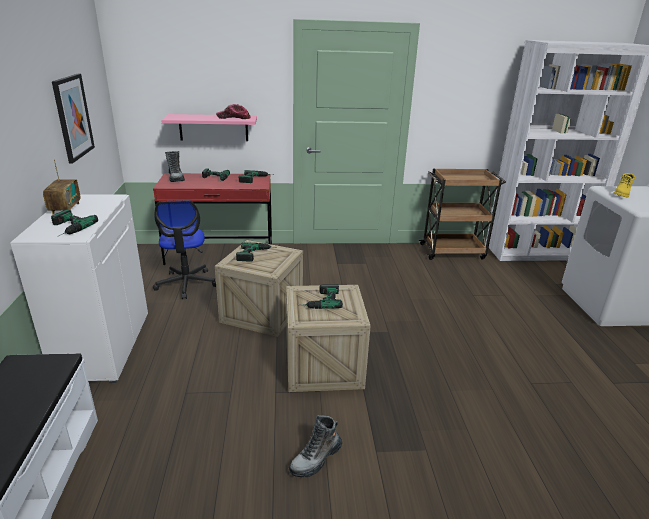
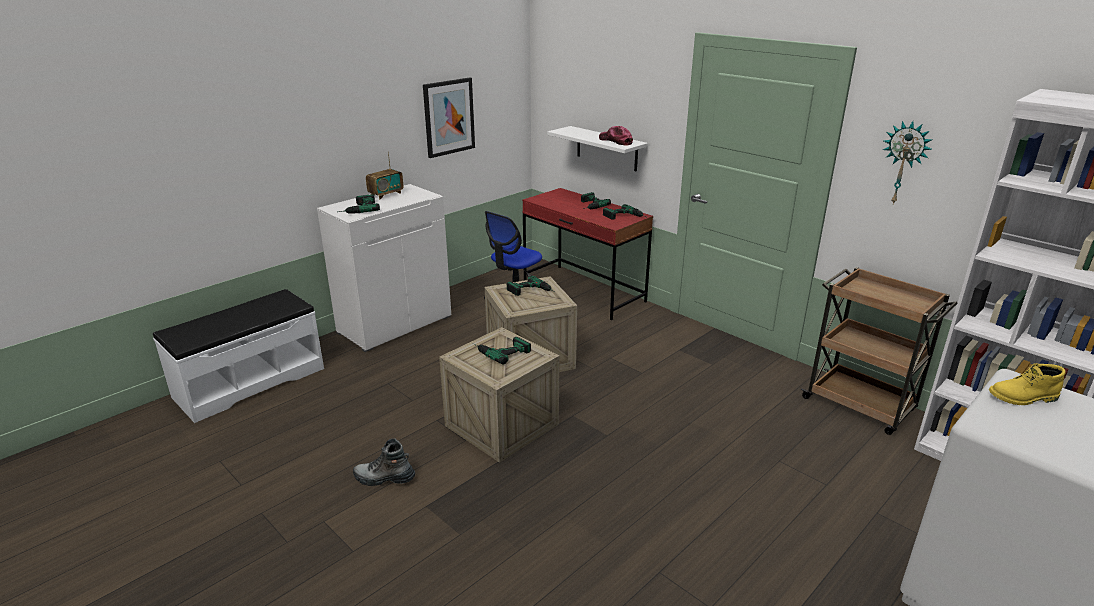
camera: 50 degrees right, 0 degrees up
(176, 178) = (559, 195): boot -> none
(213, 127) = (607, 148): pink shelf -> white shelf
(454, 95) = (904, 163): none -> wall clock

